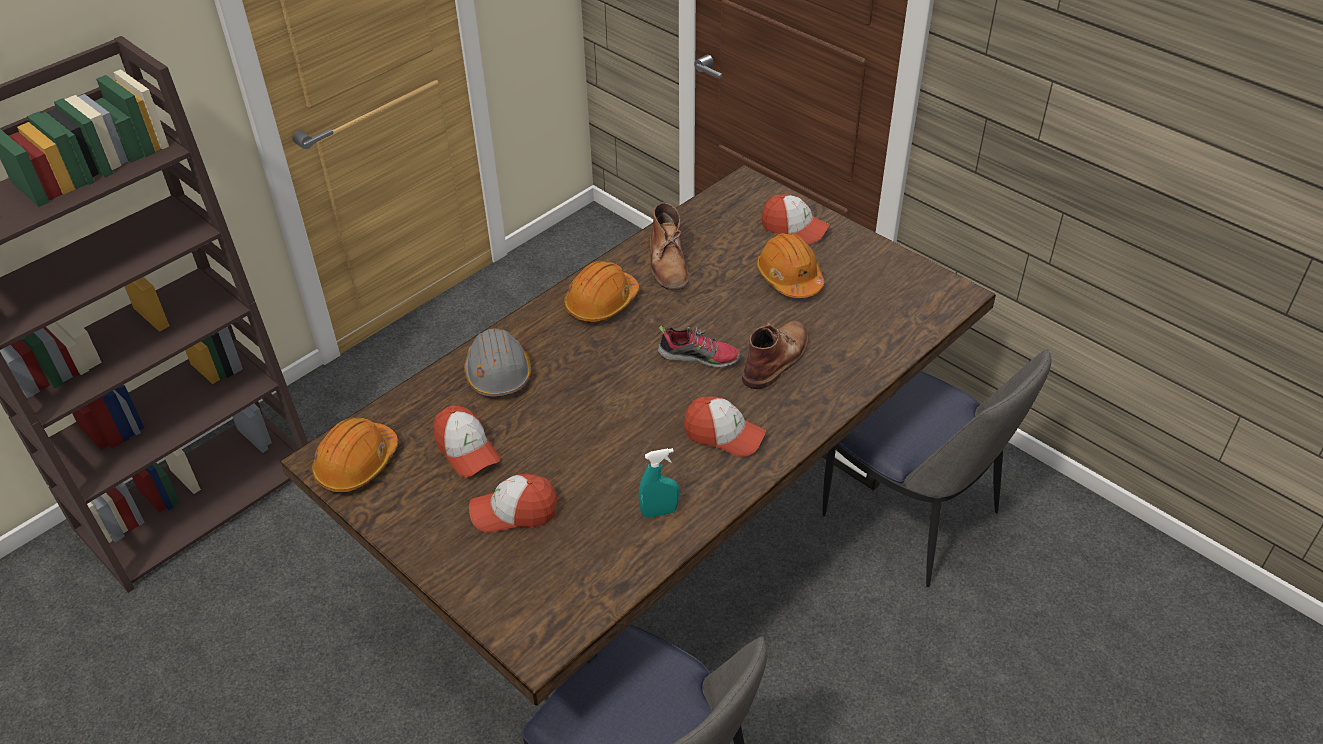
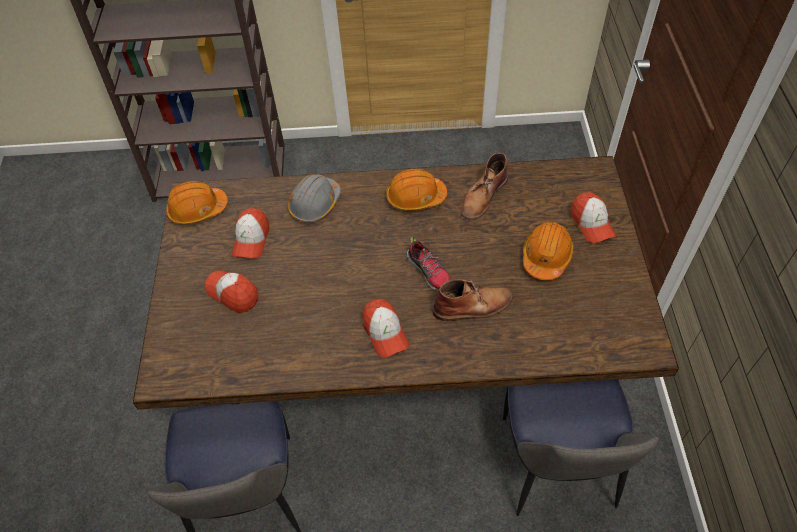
camera: 45 degrees right, 10 degrees up
(659, 512) = (298, 352): turquoise spray bottle -> none

